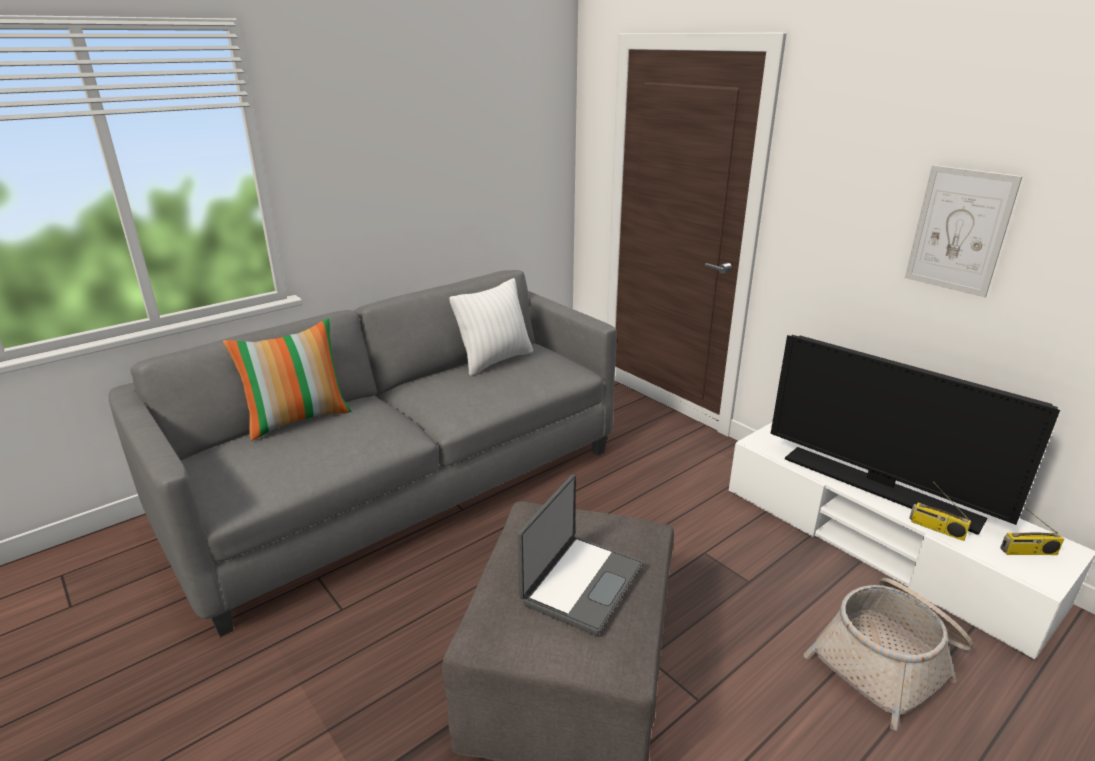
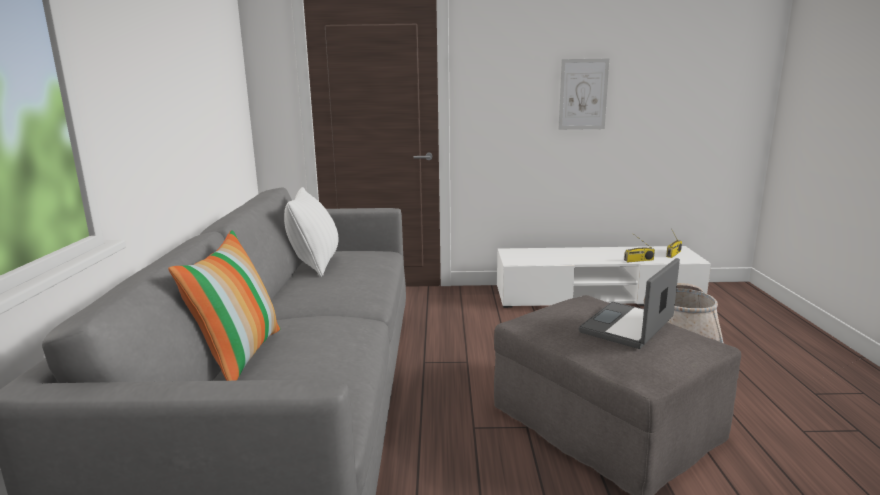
camera: 50 degrees left, 10 degrees down
(580, 583) = (628, 327): laptop -> laptop turned 120 degrees counterclockwise
(880, 488) = (593, 256): television -> none

